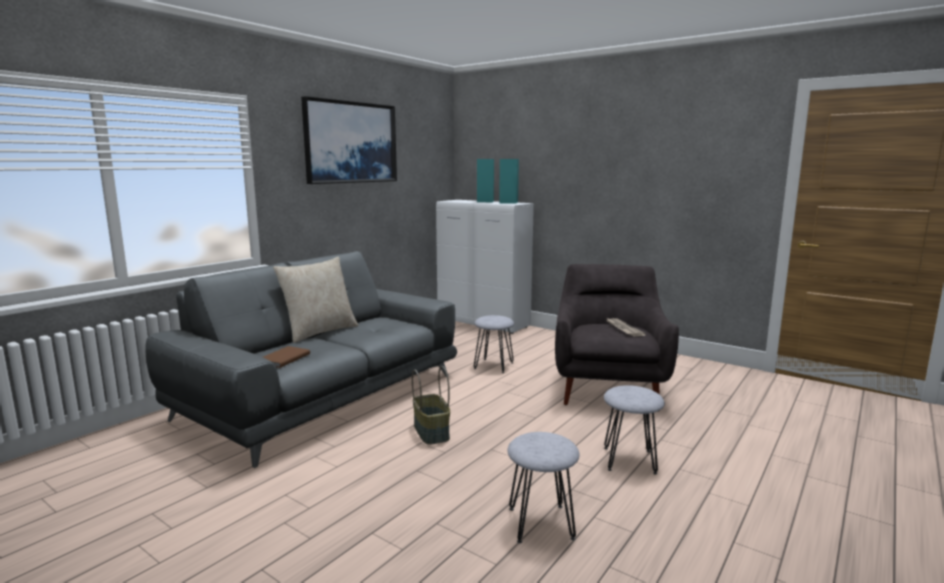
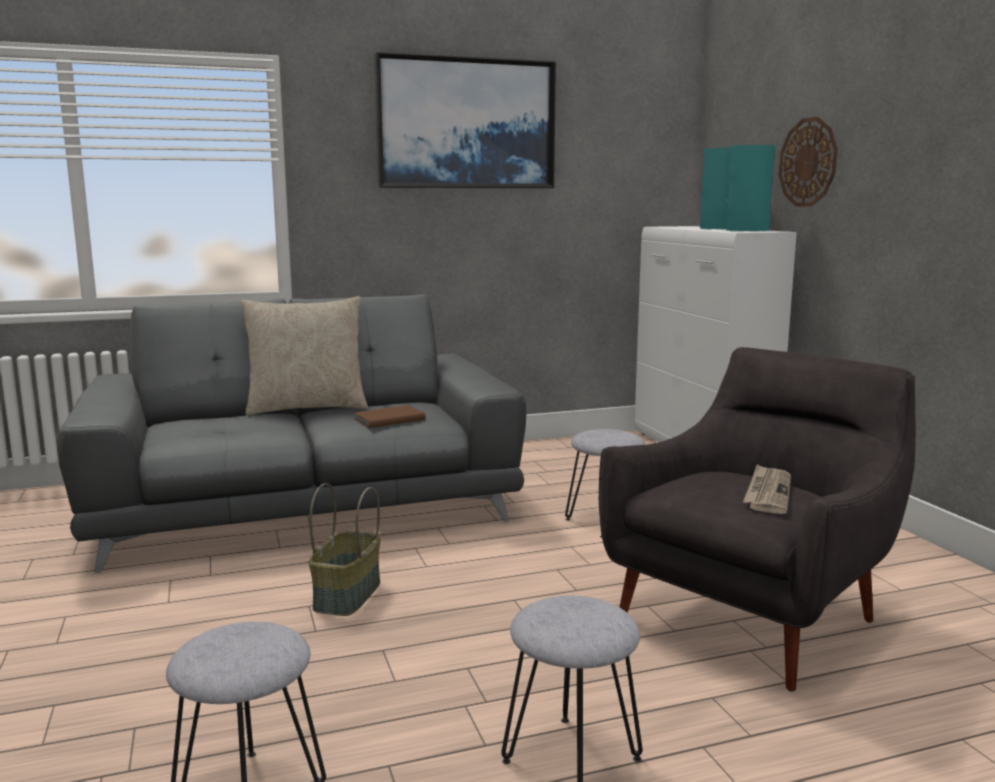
camera: 35 degrees right, 0 degrees up
(283, 359) = (191, 431): brown book -> brown book (388, 419)
(536, 168) = (808, 162): none -> wall clock

